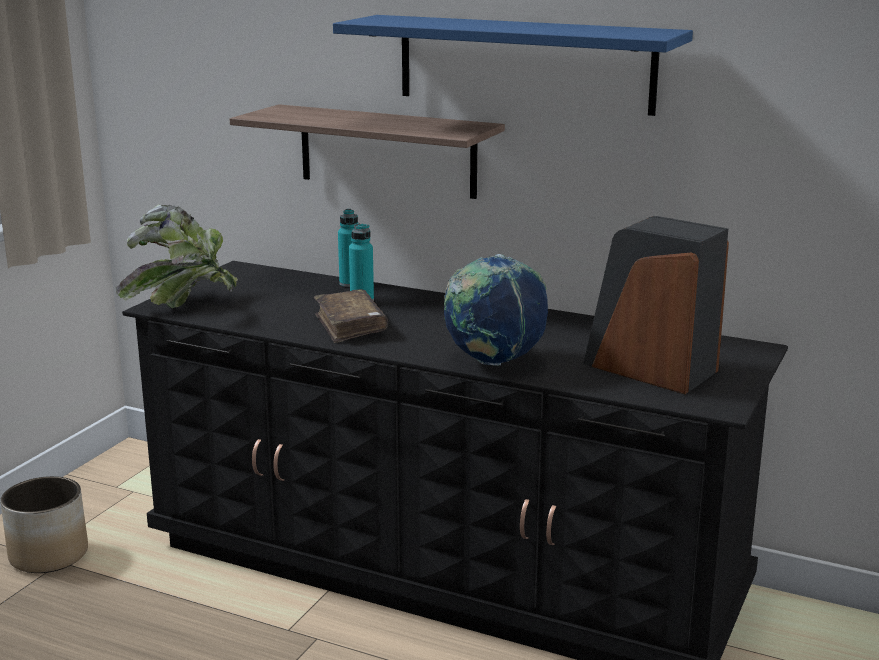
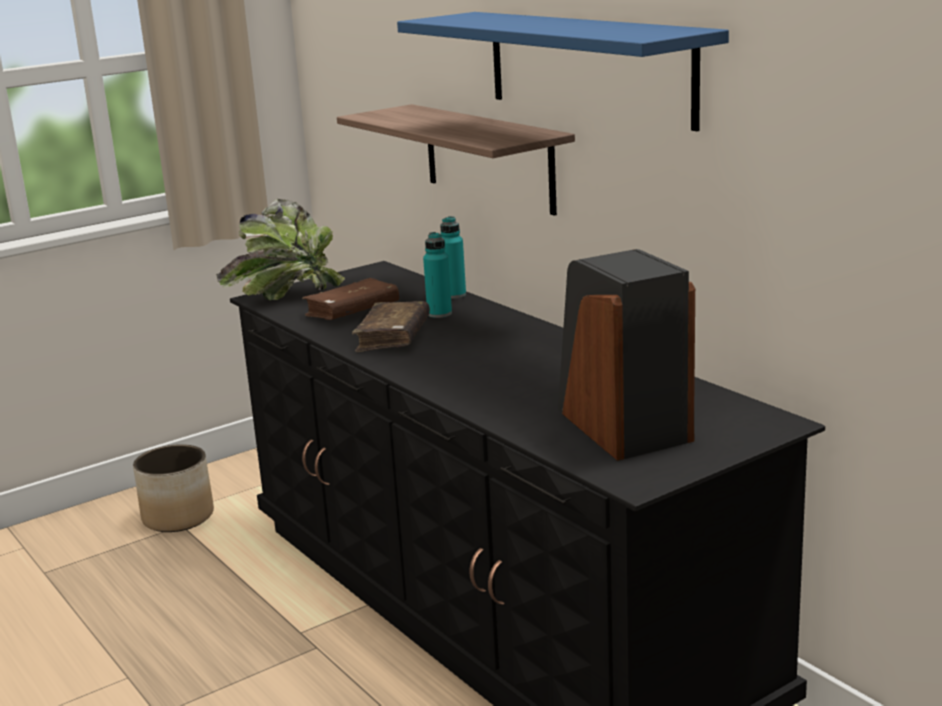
camera: 30 degrees right, 0 degrees up
(275, 309) = (352, 312): none -> brown book
(494, 362) = (472, 393): globe -> none

